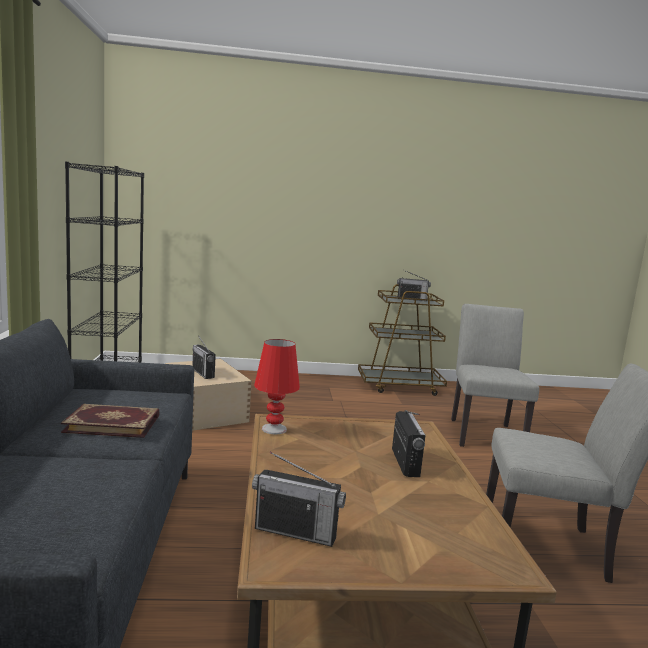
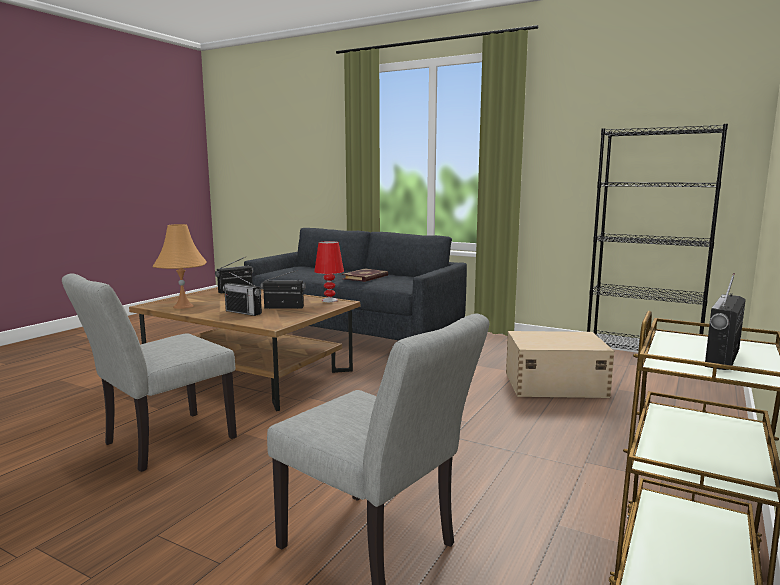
camera: 125 degrees right, 0 degrees up
(203, 373) = (549, 337): radio -> radio (283, 307)
(457, 528) = (183, 306): none -> orange table lamp

